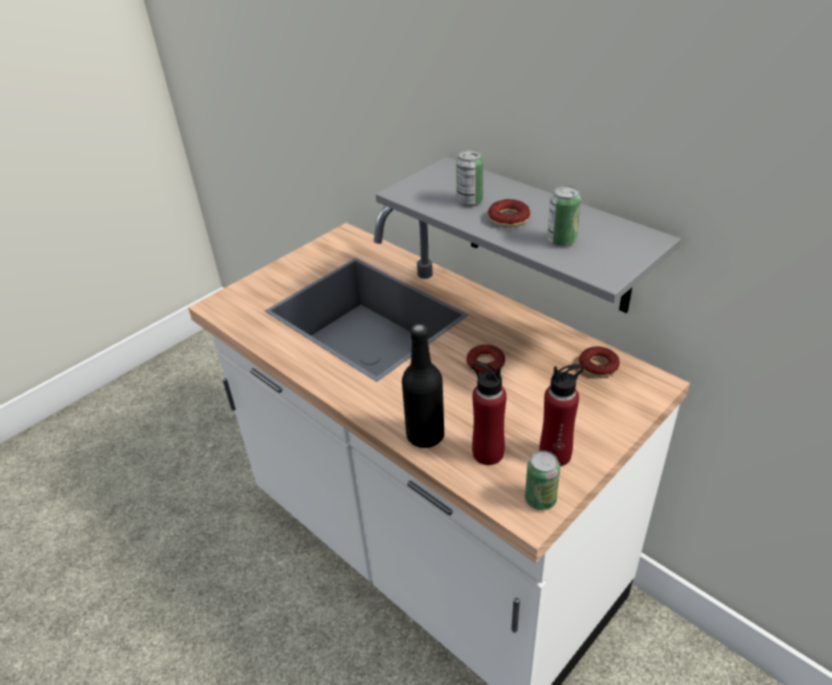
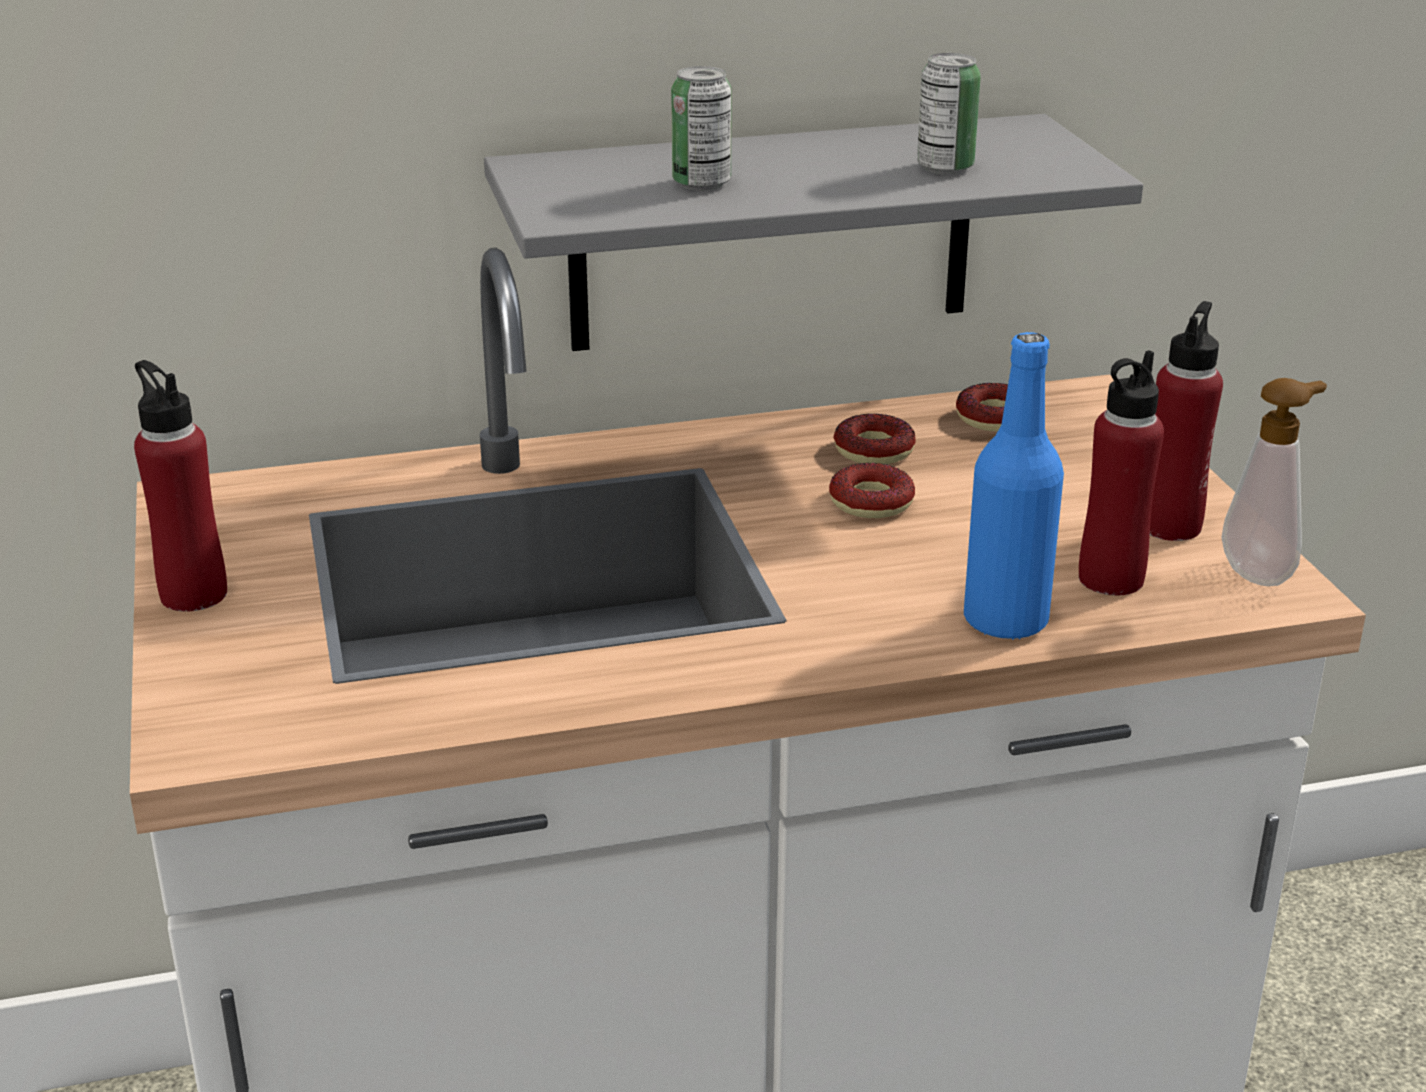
camera: 60 degrees left, 10 degrees down
(292, 264) = (193, 594): none -> red bottle
(425, 435) = (1005, 621): black bottle -> blue bottle
(508, 219) = (815, 177): donut -> donut (873, 450)
(540, 500) = (1261, 573): can -> soap dispenser

